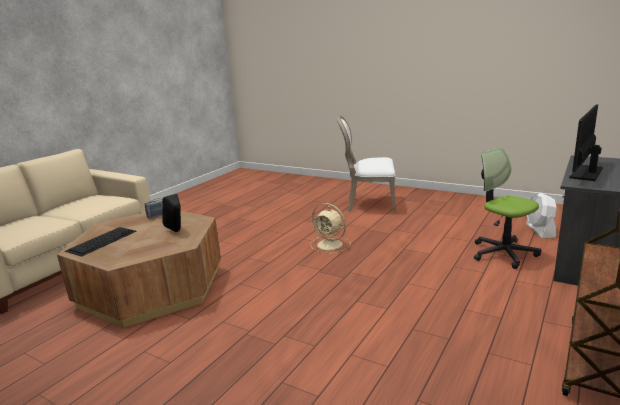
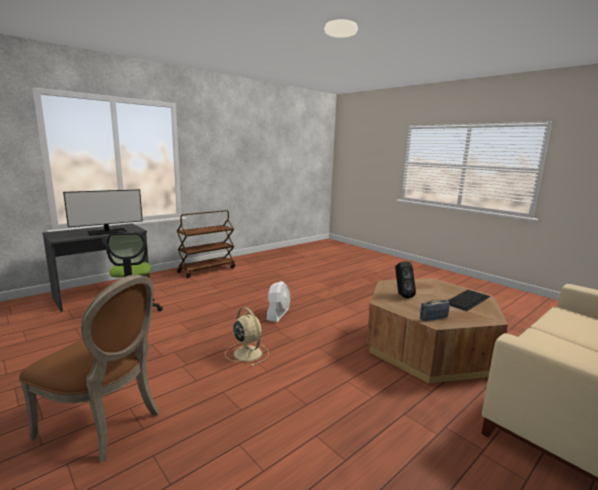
camera: 165 degrees left, 5 degrees down
(369, 204) = (105, 423): white chair -> brown chair
(540, 230) = (61, 319): white fan -> white fan (278, 314)

